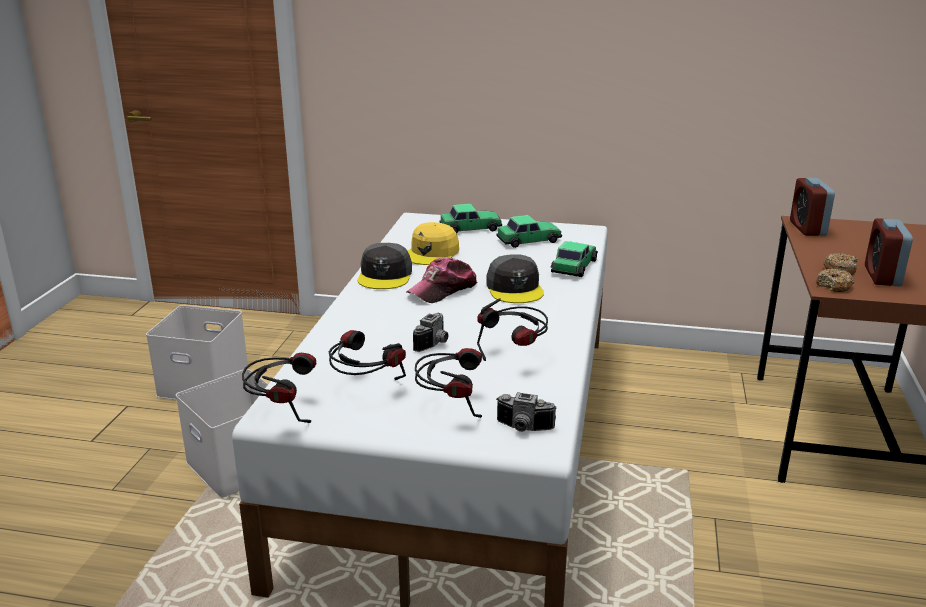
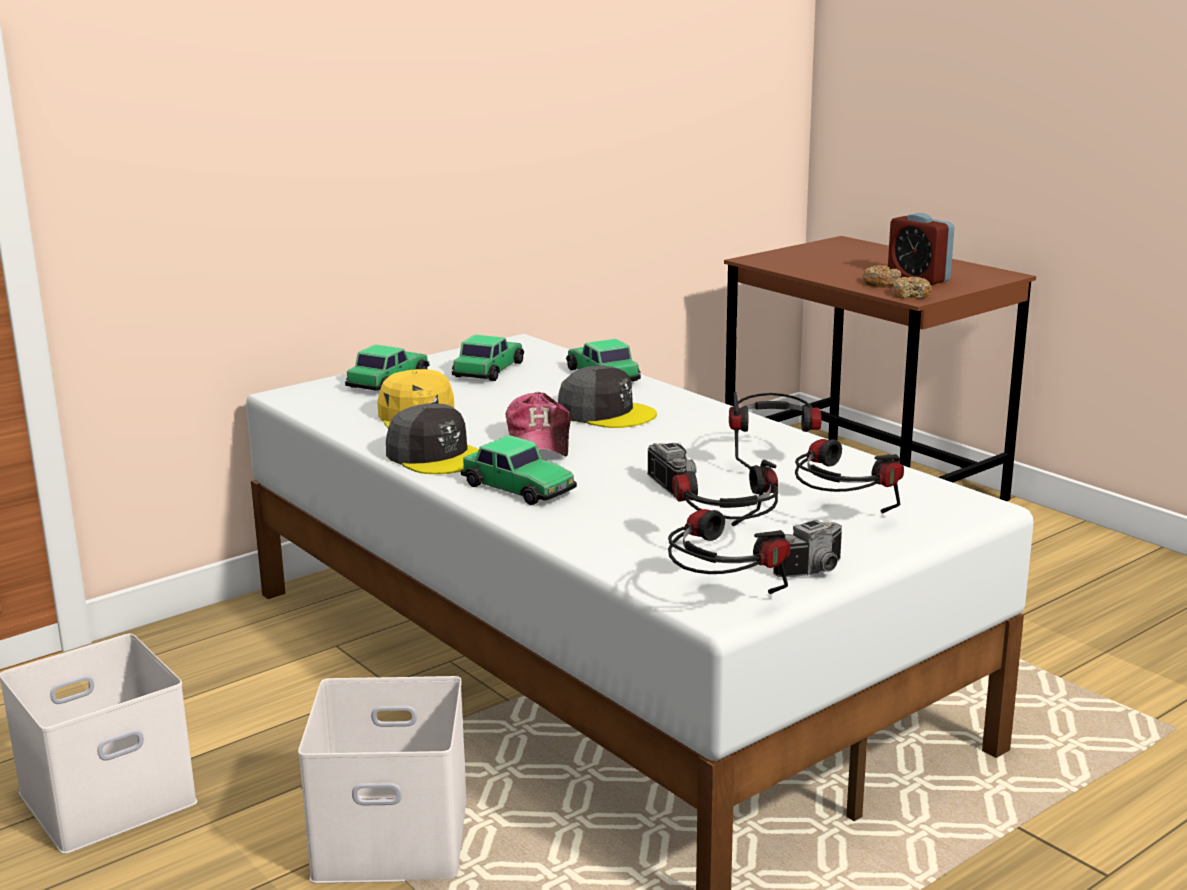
camera: 50 degrees left, 5 degrees down
(370, 309) = (518, 488): none -> toy car
(523, 428) = (932, 502): camera -> camera (816, 571)
(807, 228) = (773, 263): alarm clock -> none

